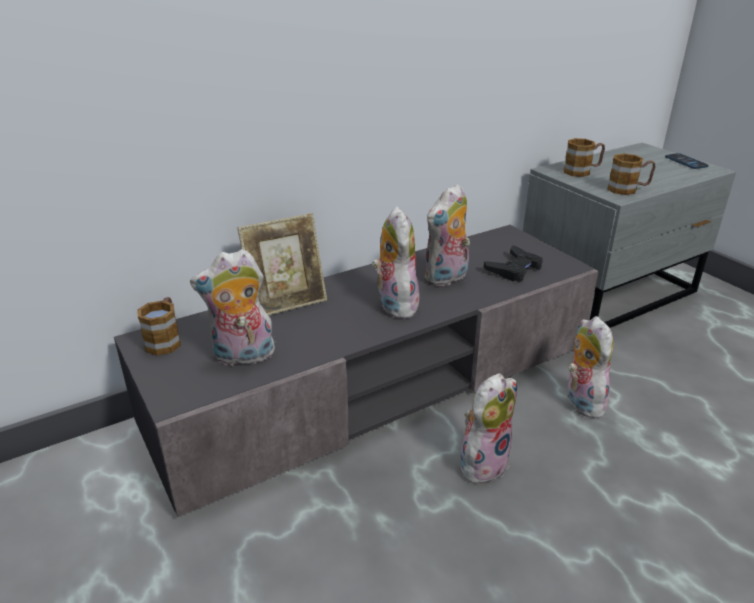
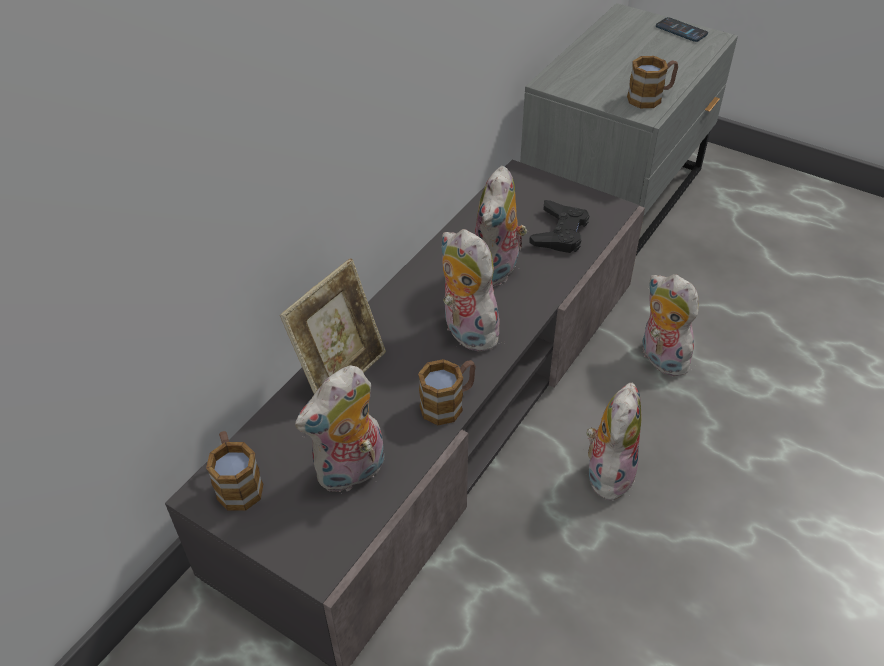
camera: 25 degrees left, 15 degrees up
(582, 171) = (585, 77): mug -> mug (449, 403)

